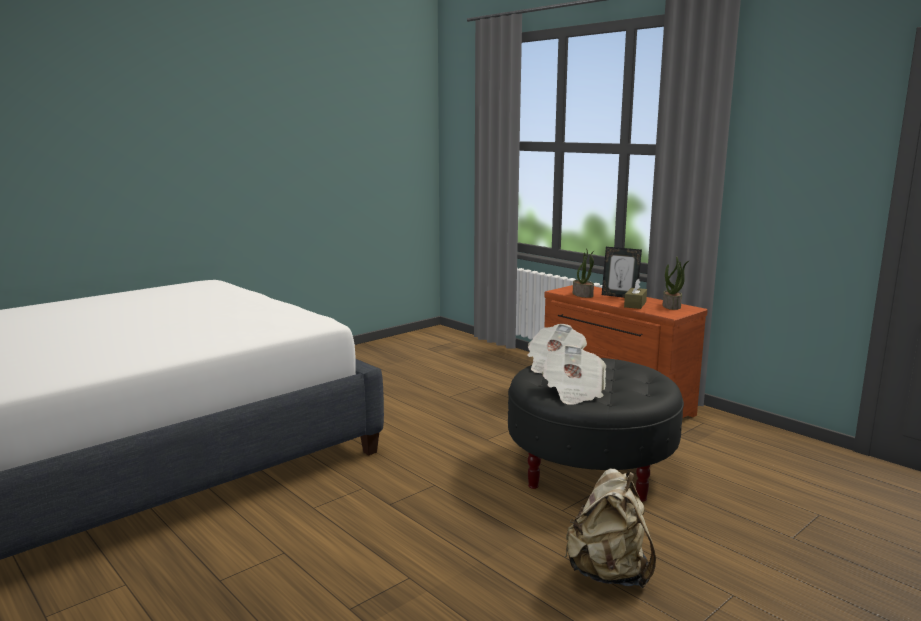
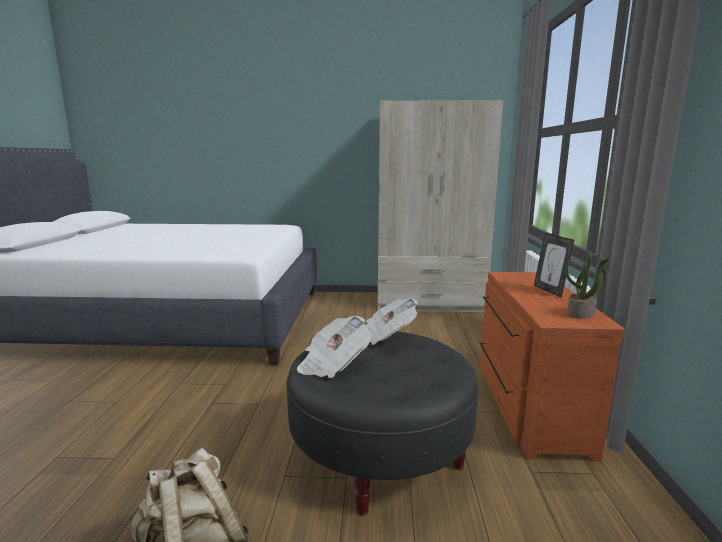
camera: 45 degrees right, 0 degrees up
(394, 350) = (429, 302): none -> beige wardrobe
(583, 295) = (514, 281): potted plant -> none
(635, 304) = (541, 301): brown tissue box -> none

